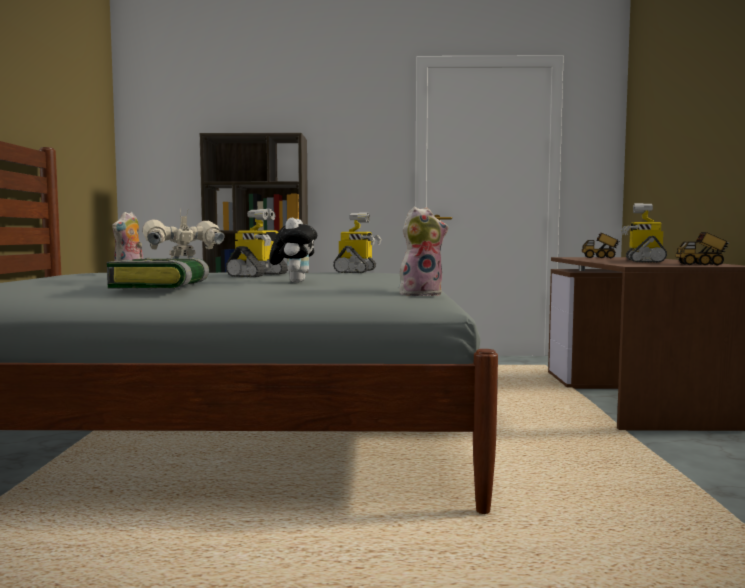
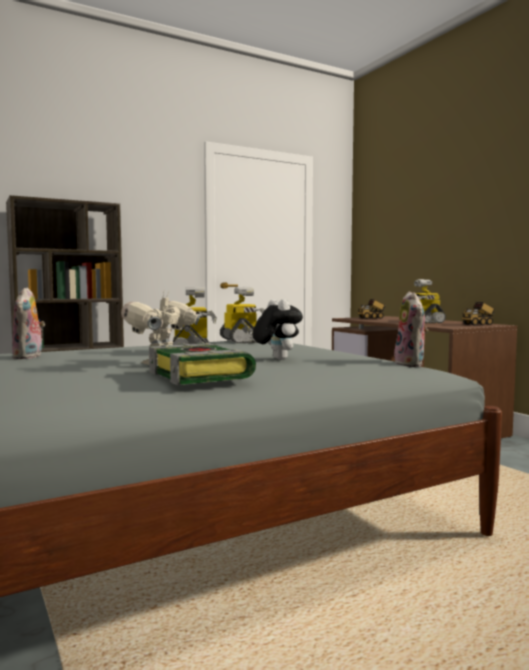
camera: 30 degrees left, 0 degrees up
(421, 294) = (411, 364): plush toy -> plush toy turned 135 degrees clockwise

